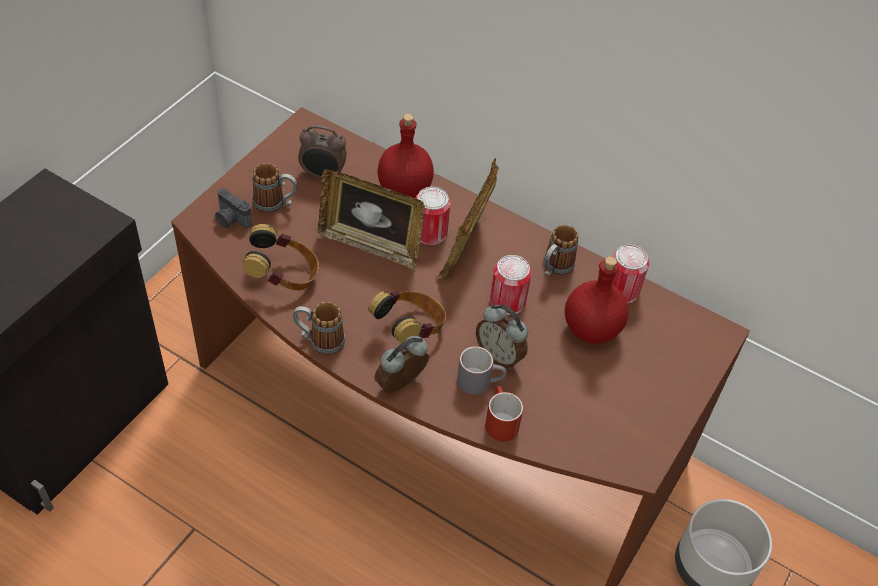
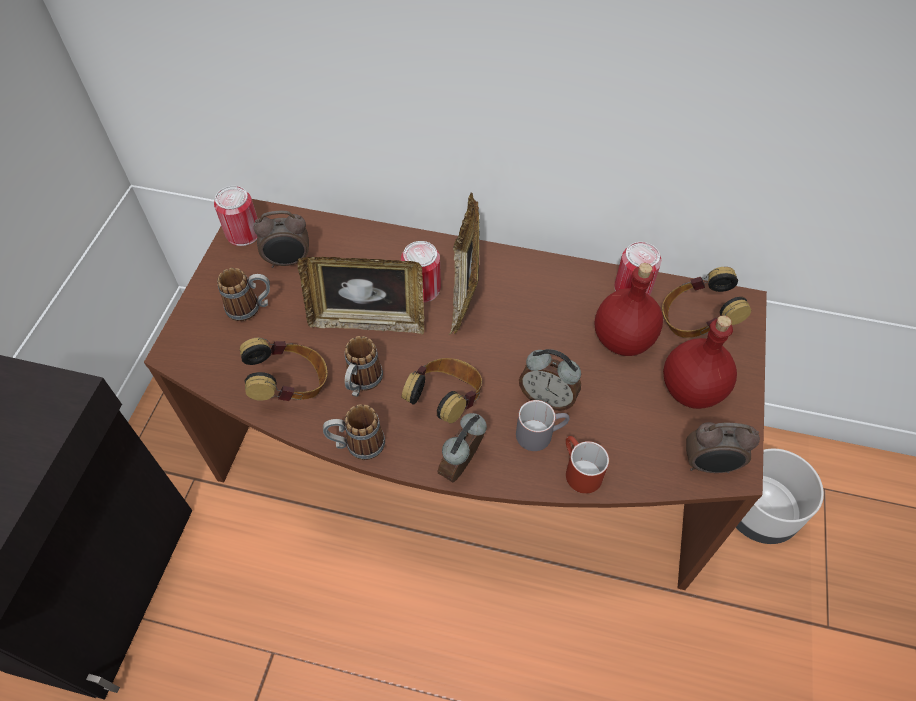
camera: 15 degrees left, 5 degrees up
(231, 219) = (210, 340): camera -> none
(405, 189) = (378, 251): red bottle -> red bottle (691, 389)
(507, 301) = (529, 336): can -> can (243, 233)
(554, 268) = (559, 287): mug -> mug (362, 383)
(618, 455) = (709, 465): none -> alarm clock
(666, 335) = (695, 321): none -> headphones

